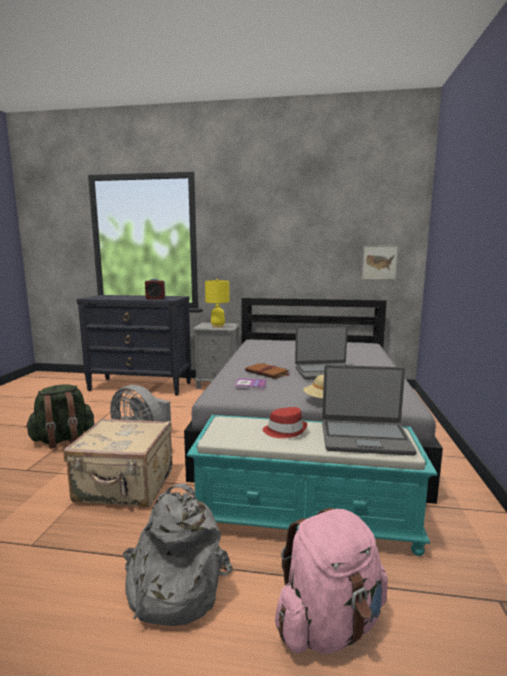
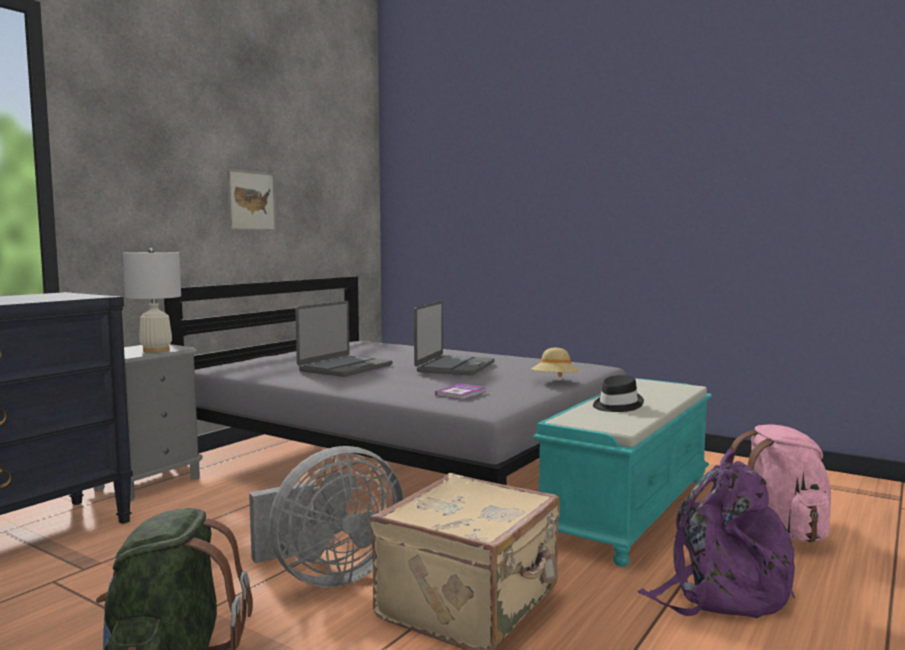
camera: 65 degrees left, 5 degrees down
(155, 298) = (43, 298): alarm clock -> none
(173, 585) = (720, 591): grey backpack -> purple backpack
(217, 326) = (156, 350): yellow table lamp -> white table lamp
(268, 372) = (415, 382): brown book -> none
(285, 430) = (616, 405): red hat -> black hat
(364, 438) = (652, 390): laptop -> laptop (345, 368)
(379, 262) = (339, 221): picture -> picture (251, 201)

